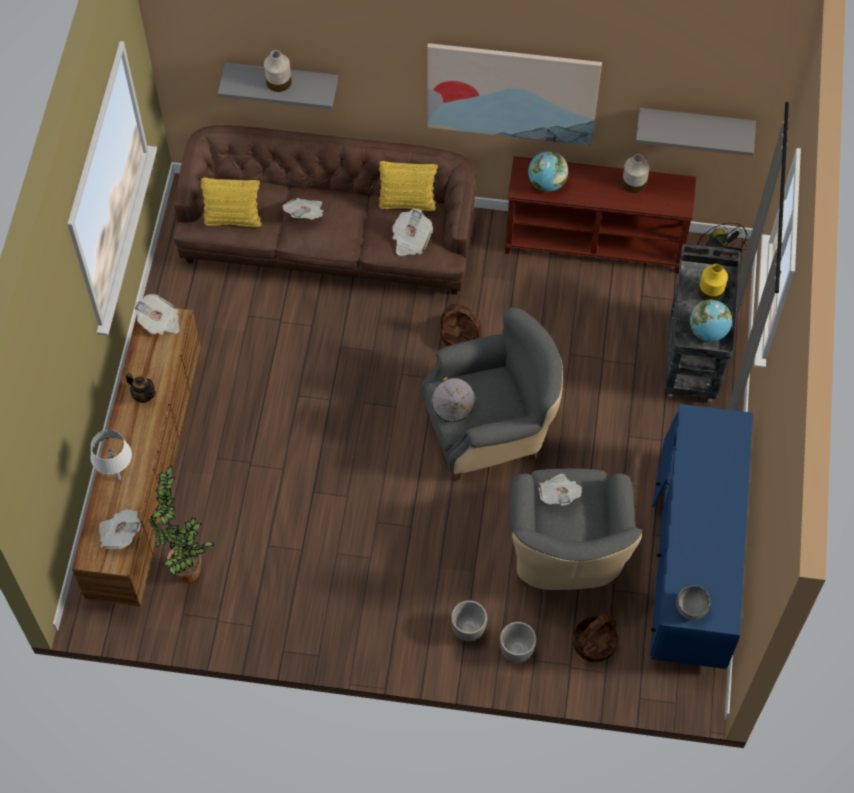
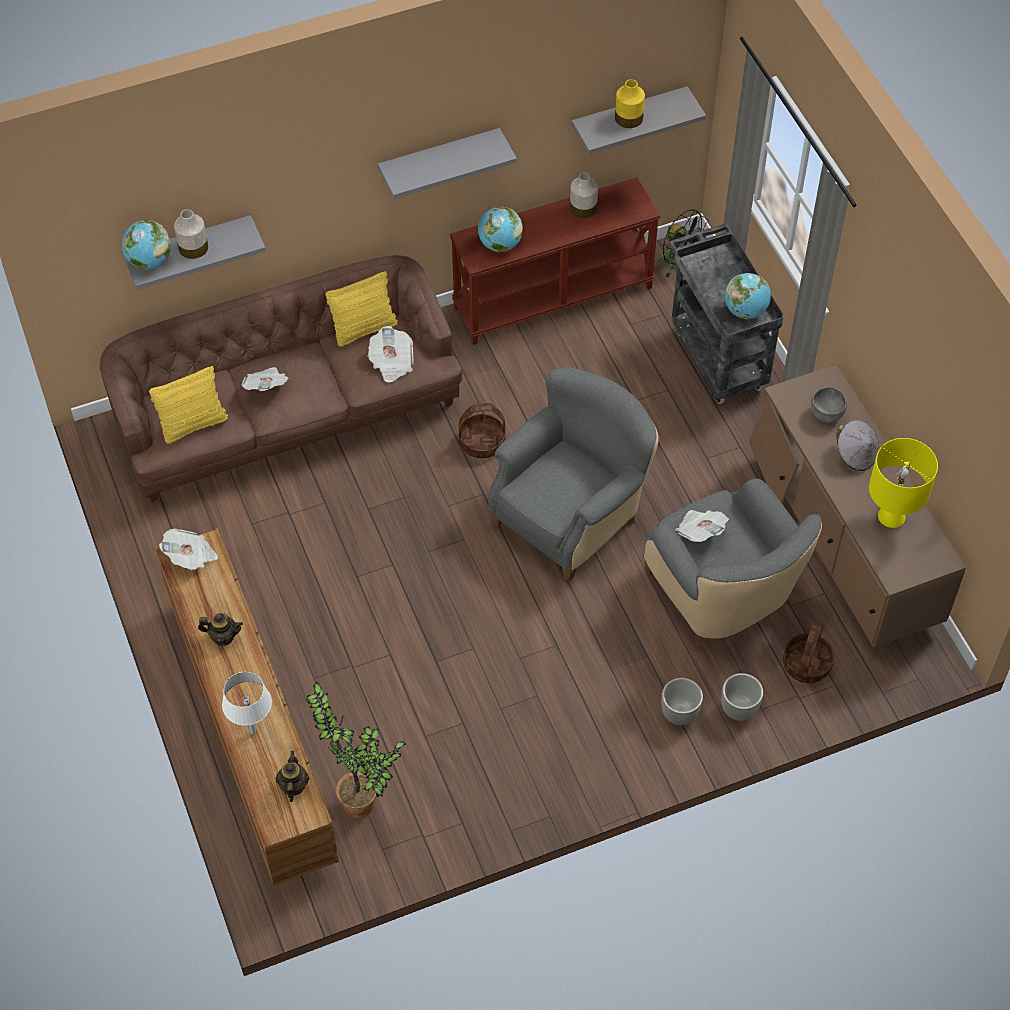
camera: 30 degrees left, 5 degrees down
(120, 534) = (293, 786): newspaper -> teapot
(240, 78) = (149, 261): none -> globe
(453, 406) = (542, 499): grey hat -> grey hat (855, 454)
(512, 93) = (439, 158): picture -> grey shelf
(690, 608) = (905, 566): grey bowl -> grey bowl (826, 414)
(691, 558) = (841, 541): blue tv stand -> brown tv stand
(706, 563) = (891, 518): none -> yellow table lamp
(711, 291) = (722, 273): yellow vase -> yellow vase (628, 117)

